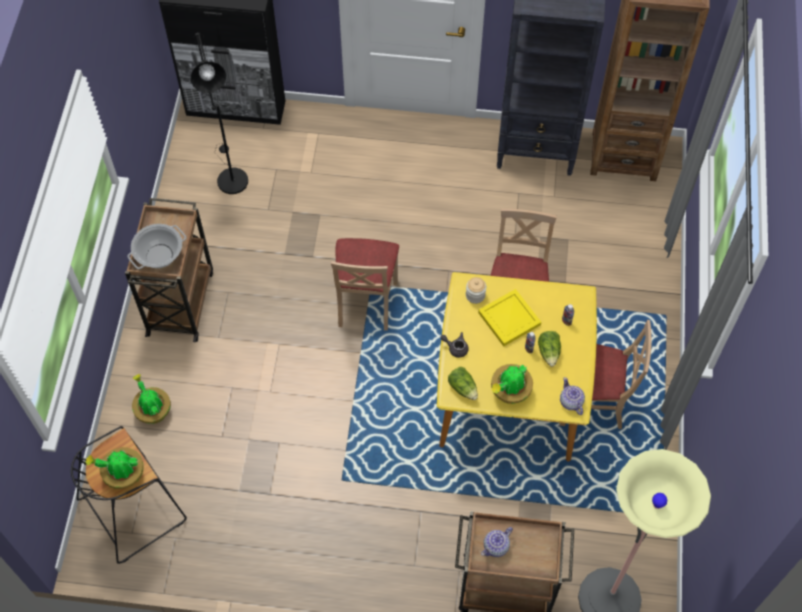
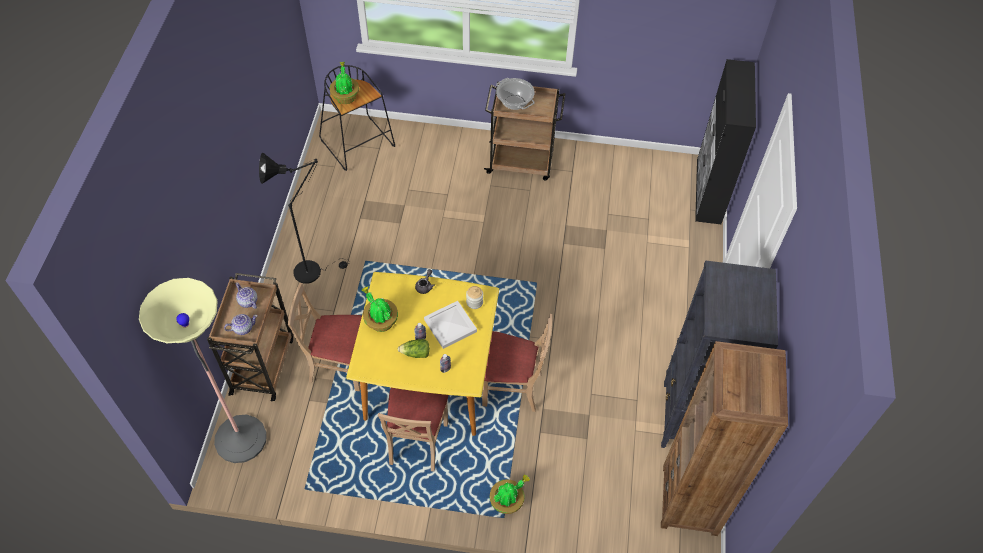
camera: 90 degrees right, 5 degrees down
(153, 410) = (431, 151): potted plant -> potted plant (507, 501)
(230, 176) = (638, 189): black floor lamp -> black floor lamp (312, 270)
(366, 303) = (519, 279): beige chair -> beige chair (339, 366)
(463, 387) = (388, 289): lettuce -> none
(509, 319) = (449, 325): yellow tray -> white tray
(571, 402) = (366, 365): teapot -> teapot (243, 328)

